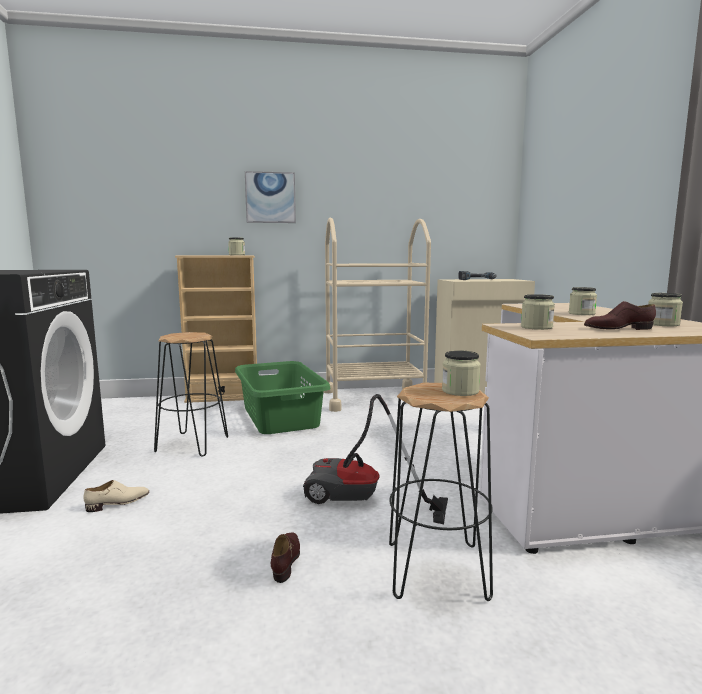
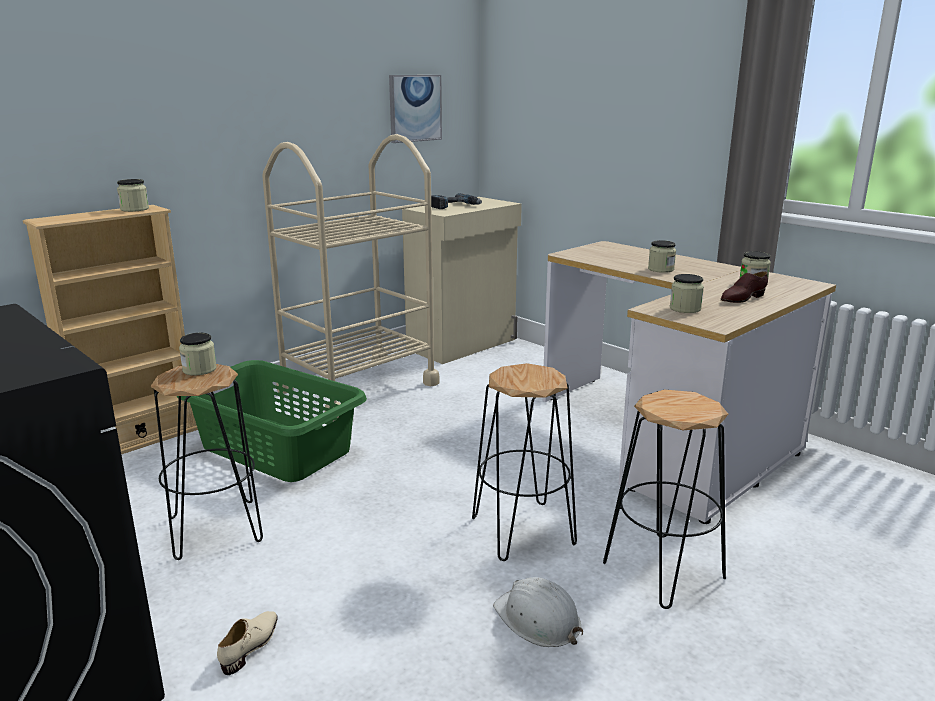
camera: 35 degrees left, 10 degrees up
(270, 197) = (166, 105): picture -> picture (415, 108)
(286, 560) = (538, 620): brown shoe -> white hard hat
(361, 502) = (522, 530): vacuum cleaner -> black stool
(460, 391) = (692, 400): jar -> jar (199, 369)

